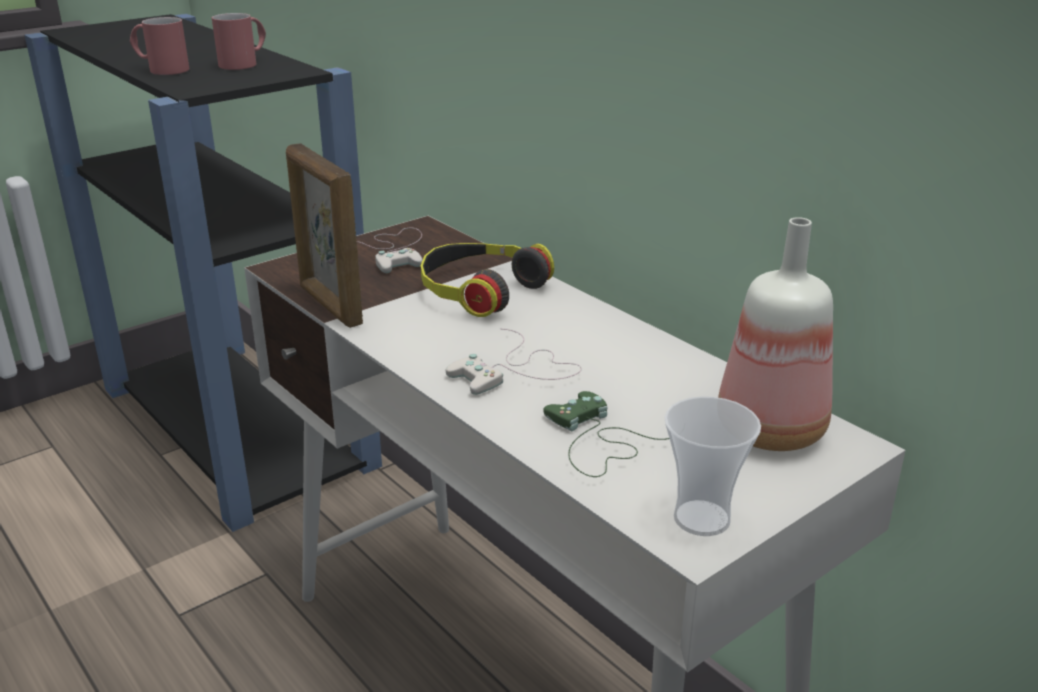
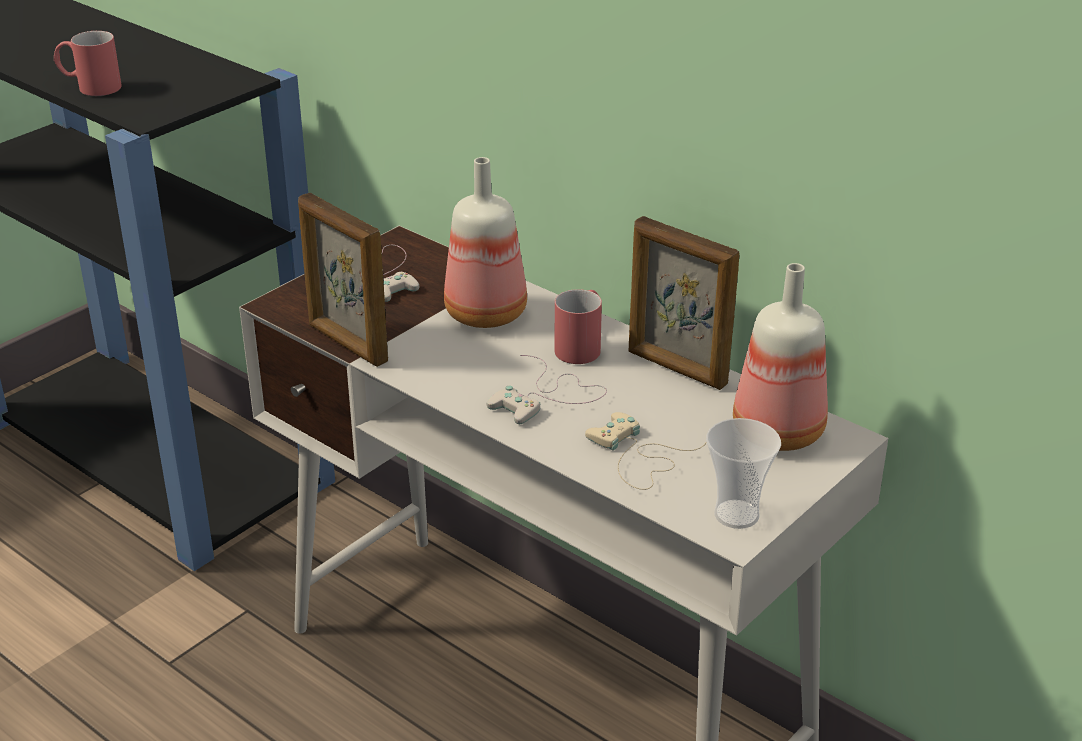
camera: 10 degrees left, 5 degrees up
(245, 63) = (176, 70): red mug -> red mug (582, 345)
(480, 290) = (485, 312): headphones -> bottle
(600, 441) = (639, 456): green game controller -> beige game controller
(666, 356) = (676, 368): none -> picture frame

